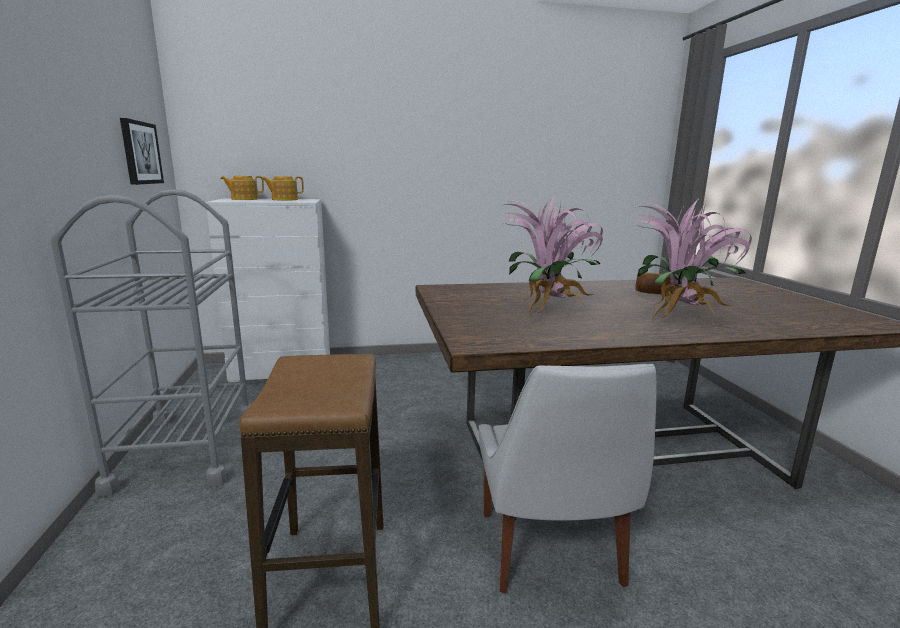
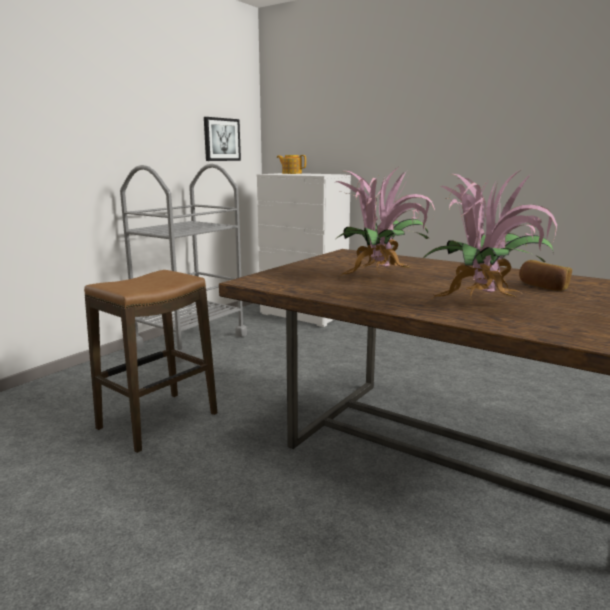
camera: 45 degrees right, 0 degrees up
(284, 199) = (315, 174): teapot -> none
(551, 552) = (282, 474): white chair -> none

